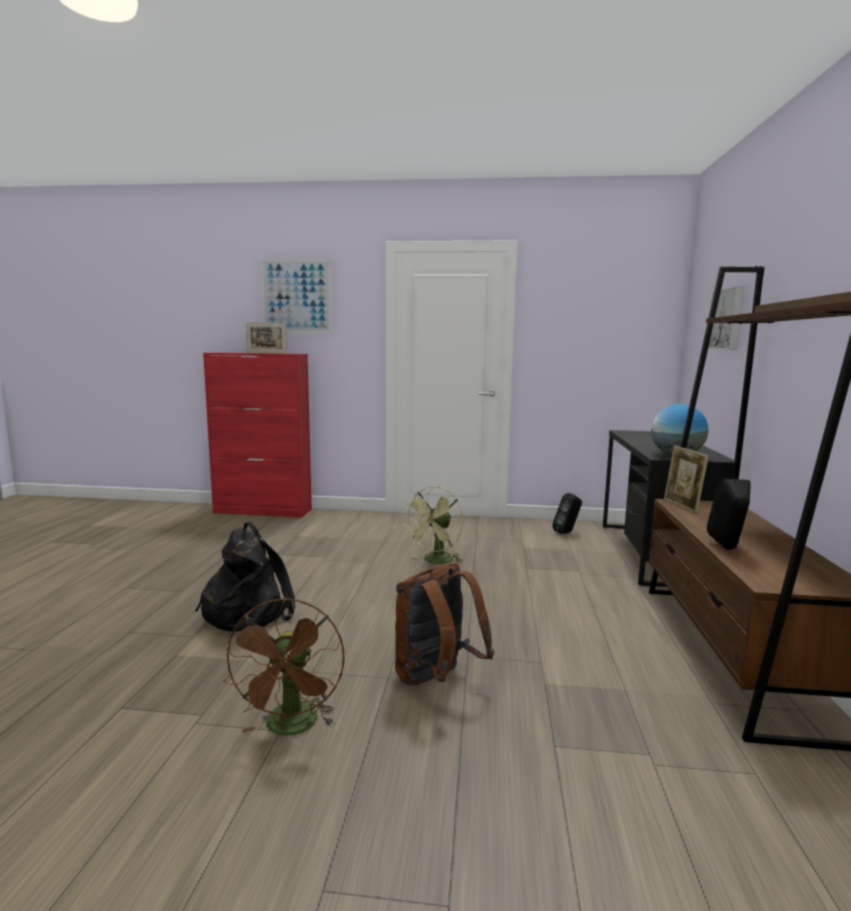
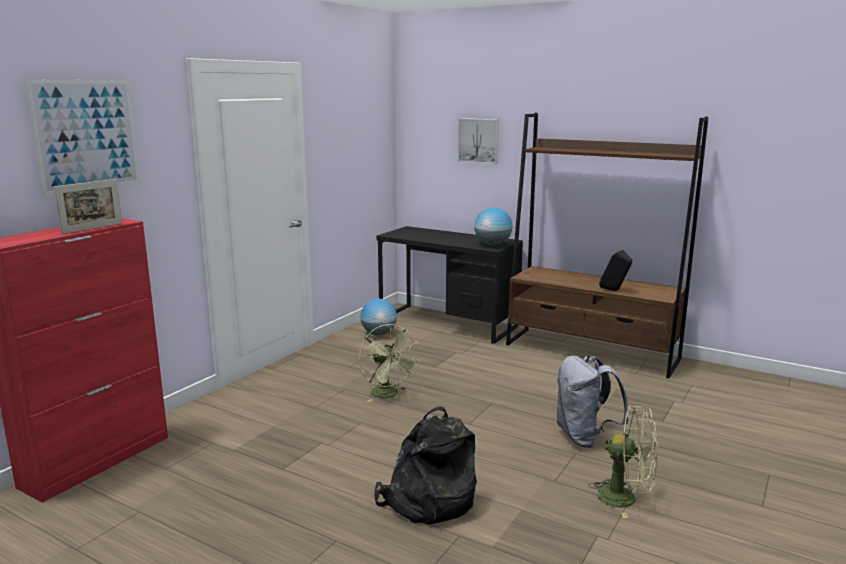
camera: 65 degrees left, 5 degrees up
(291, 728) = (625, 498): brown fan -> green fan
(436, 679) = (584, 437): brown backpack -> grey backpack
(567, 532) = (379, 334): black speaker -> globe
(682, 506) = (532, 277): picture frame -> none

